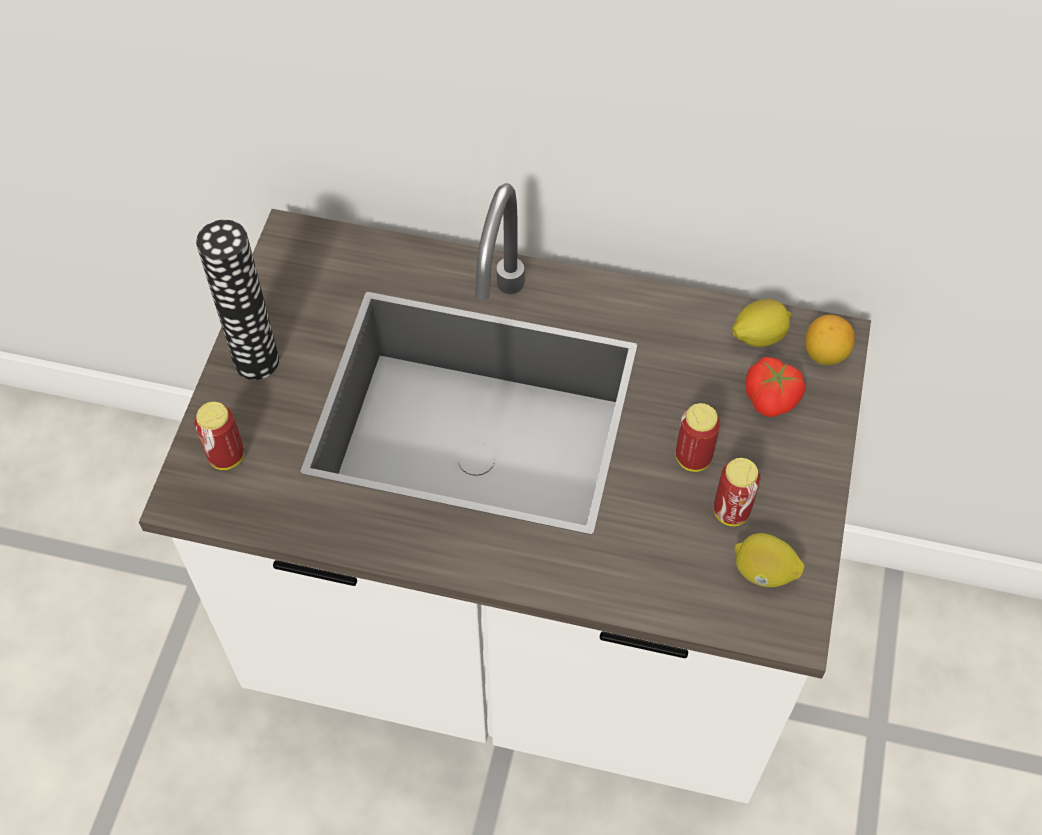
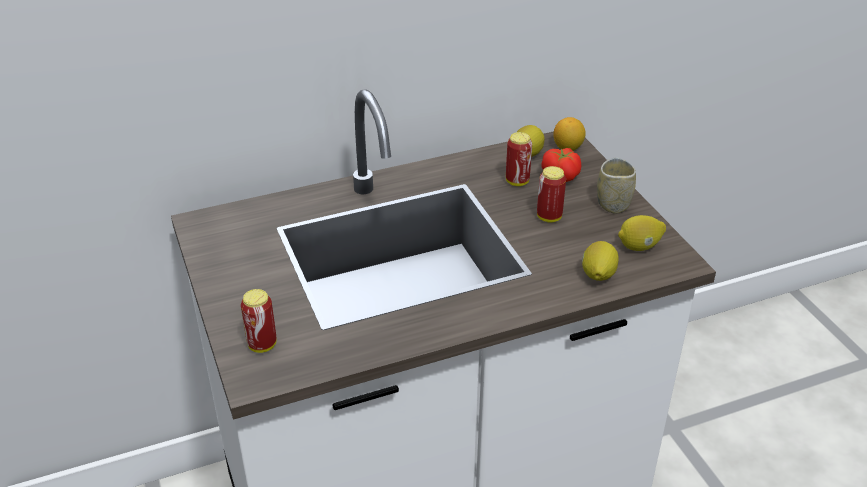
camera: 35 degrees left, 20 degrees down
(256, 361) = (235, 289): vase -> none
(668, 585) = (597, 275): none -> lemon
(731, 511) = (594, 230): can -> can (517, 181)
(795, 484) = (613, 204): none -> cup

